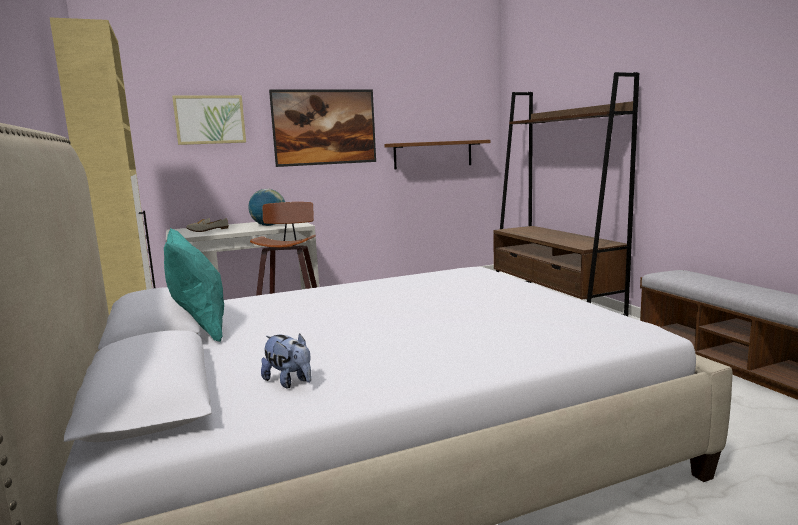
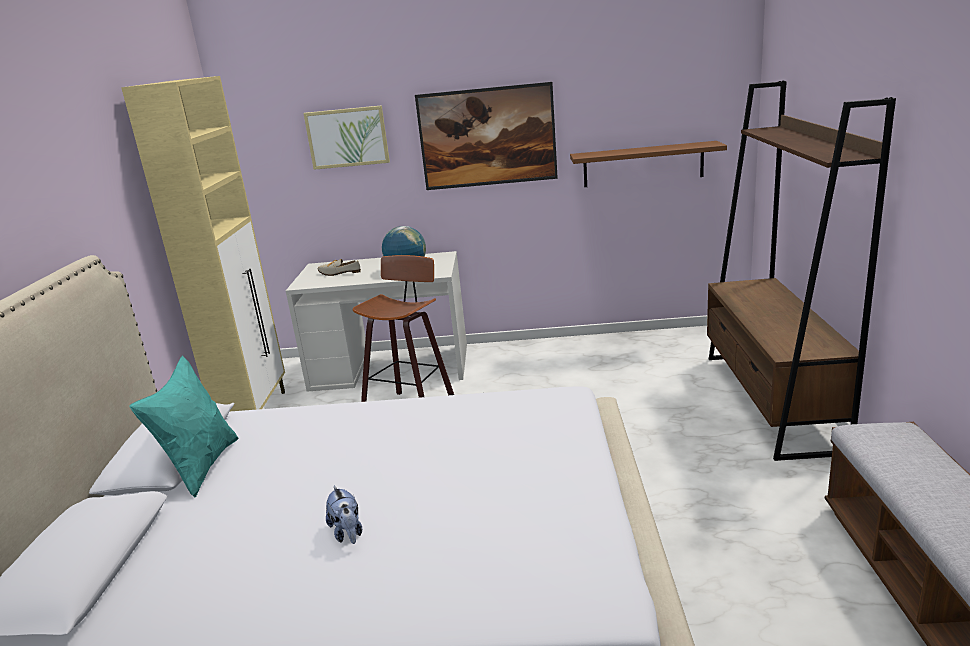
camera: 25 degrees right, 10 degrees up
(289, 382) = (186, 587): plush toy -> plush toy (347, 533)

